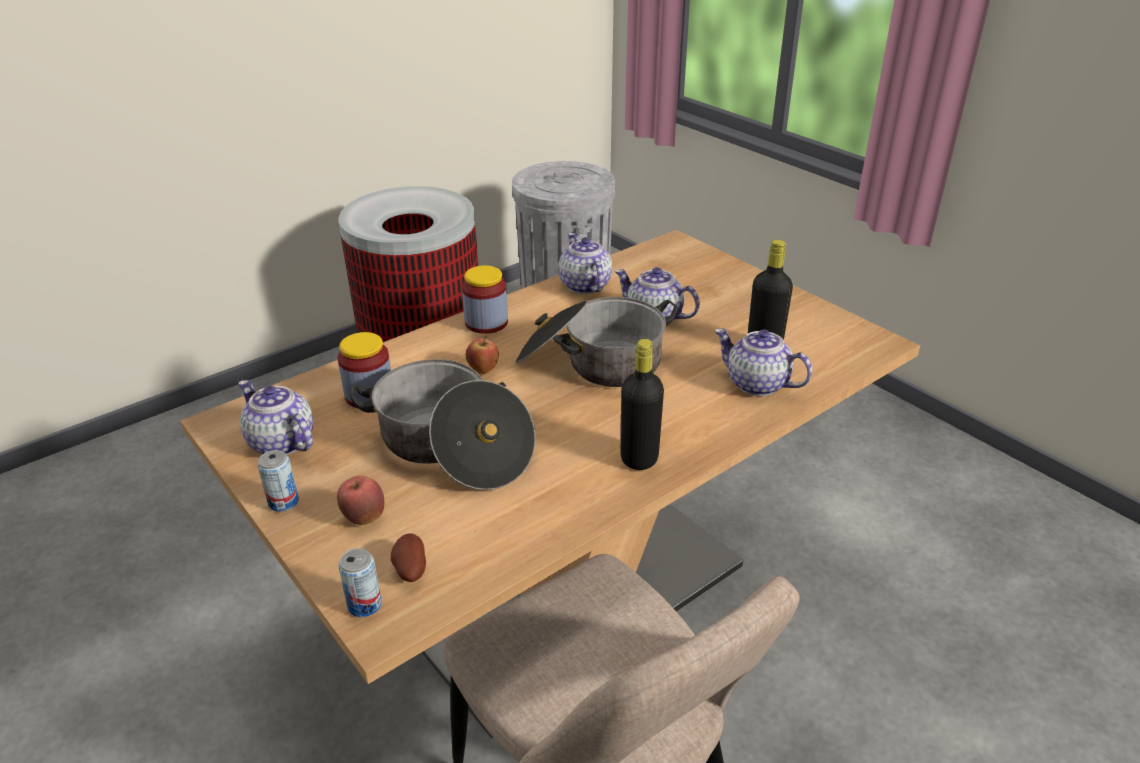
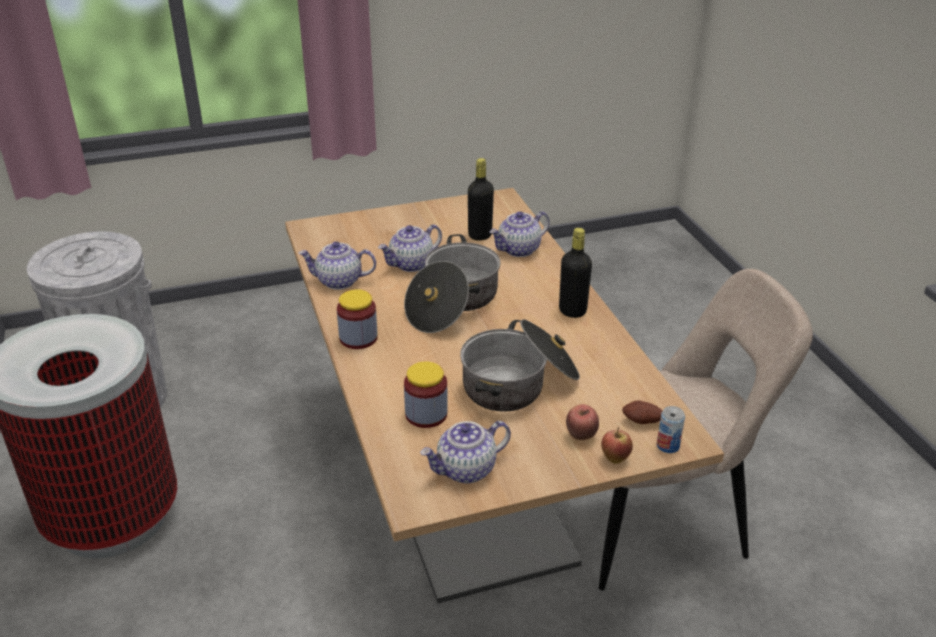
camera: 70 degrees left, 0 degrees up
(283, 502) = (545, 474): can -> none
(483, 370) = (429, 352): apple -> apple (615, 458)

